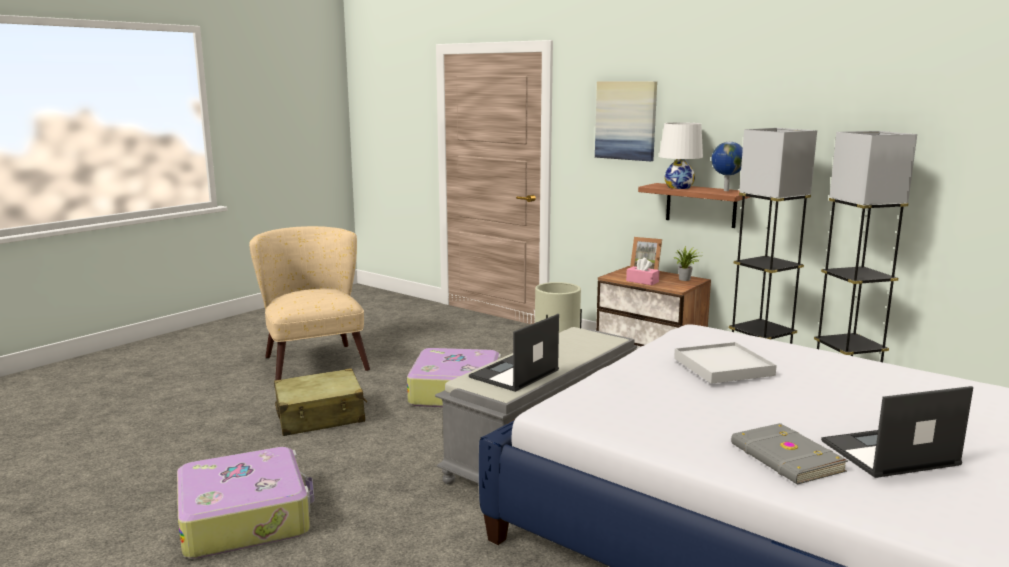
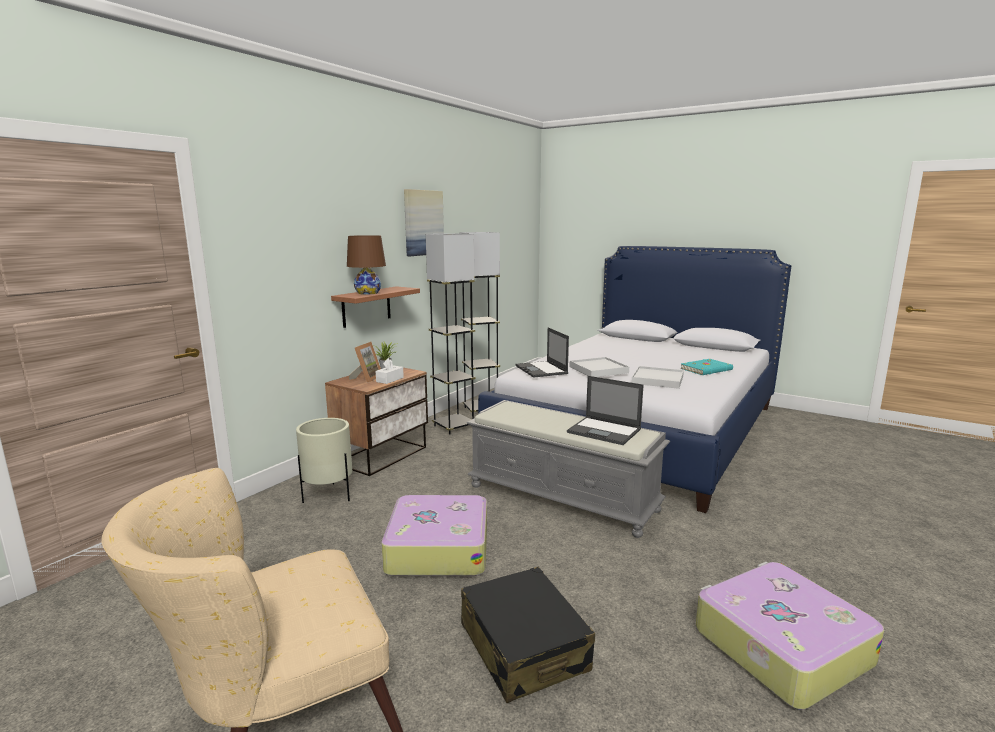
camera: 95 degrees left, 0 degrees up
(320, 416) = (523, 647): beige suitcase -> black suitcase
(626, 120) = (295, 238): picture -> picture (423, 223)
(642, 281) = (390, 379): pink tissue box -> white tissue box
(679, 187) = (368, 293): white table lamp -> brown table lamp
(686, 403) = (657, 380): none -> white tray
(725, 190) = (393, 288): globe -> none
(785, 458) = (707, 369): grey book -> turquoise book
(888, 453) = (682, 358): laptop -> laptop (541, 370)

